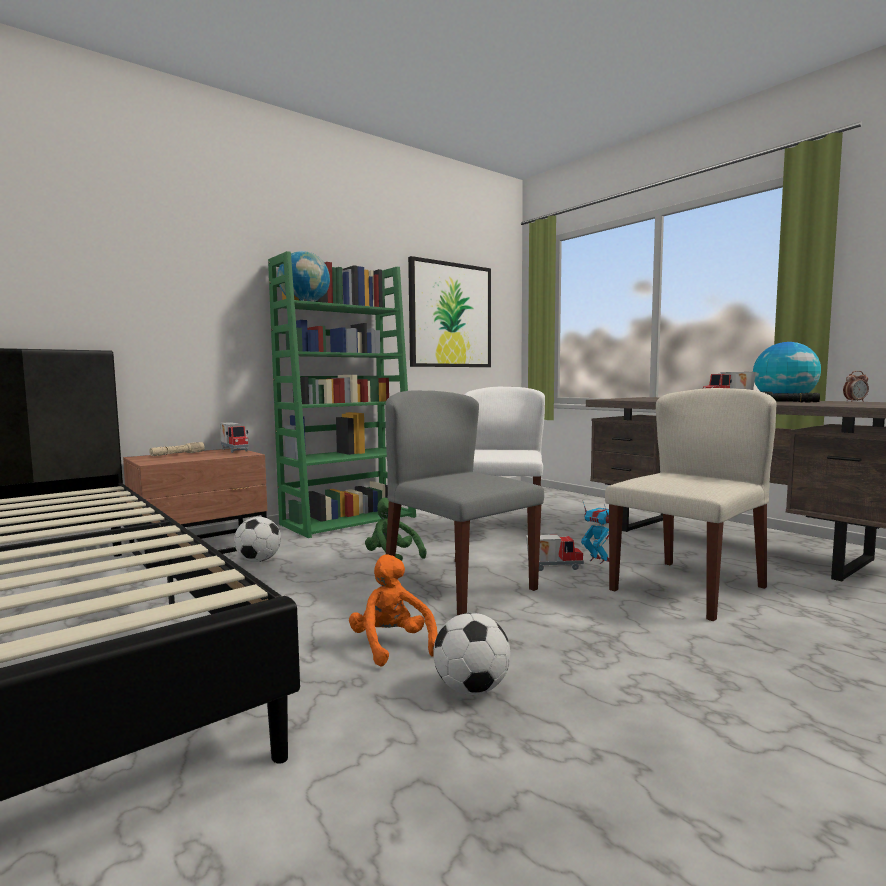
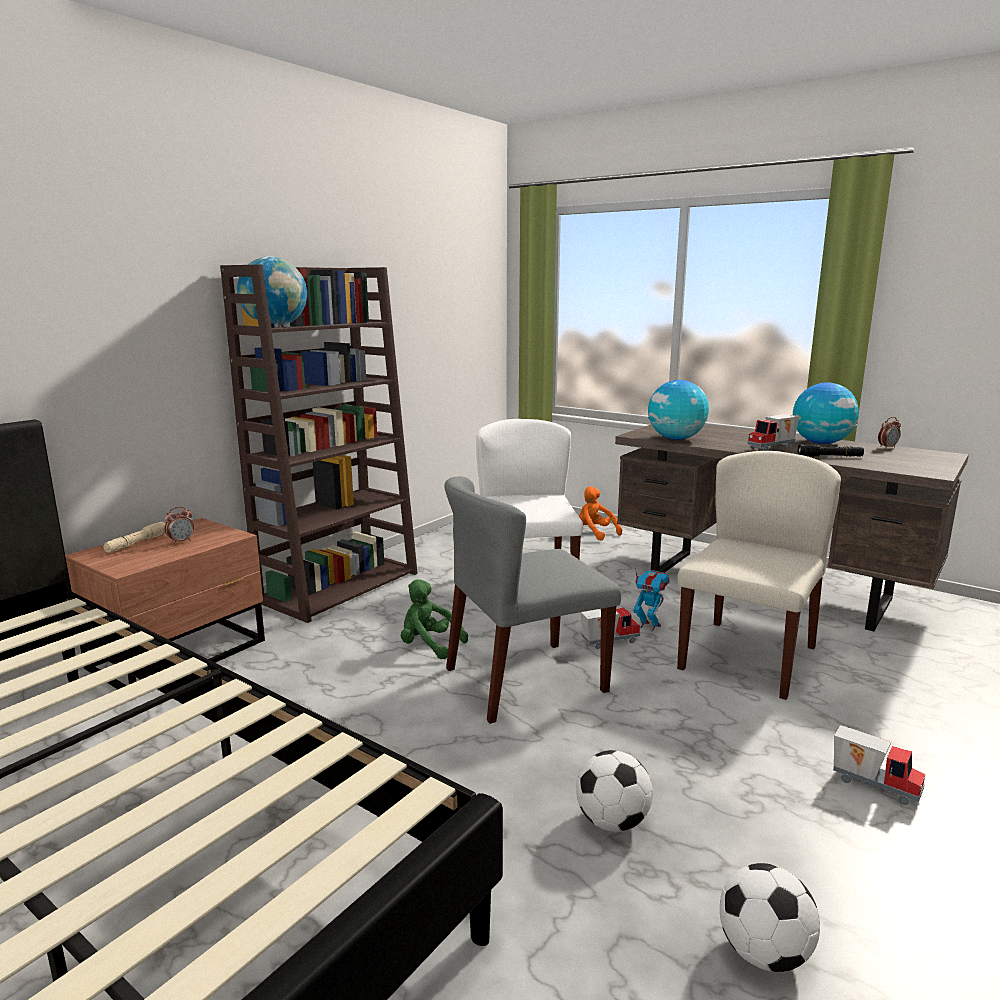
camera: 15 degrees left, 10 degrees up
(208, 454) = (181, 541): none -> alarm clock
(235, 450) = (206, 526): toy truck -> toy truck (874, 784)
(258, 560) = (271, 668): football -> football (763, 953)
(349, 520) = (339, 586): green bookcase -> brown bookcase
(392, 646) = (504, 778): orange plush toy -> orange plush toy (594, 533)
(450, 315) = (431, 312): picture -> none
(458, 585) = (524, 680): grey chair -> grey chair turned 60 degrees counterclockwise
(640, 400) = (676, 439): none -> globe

